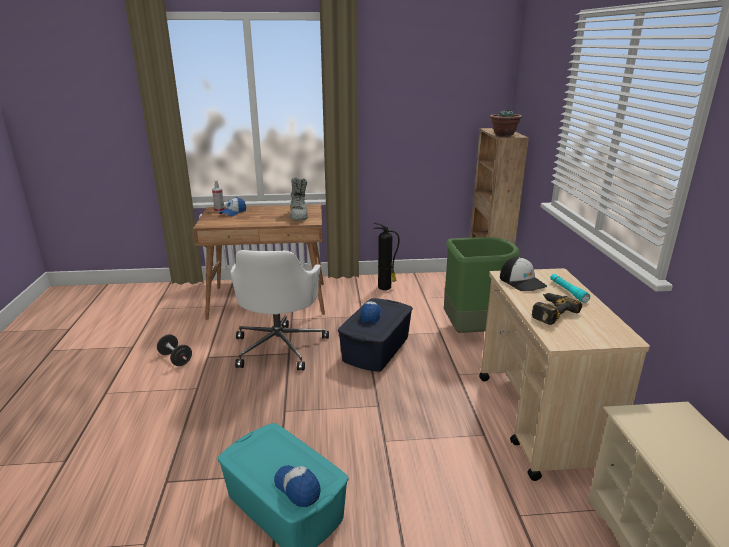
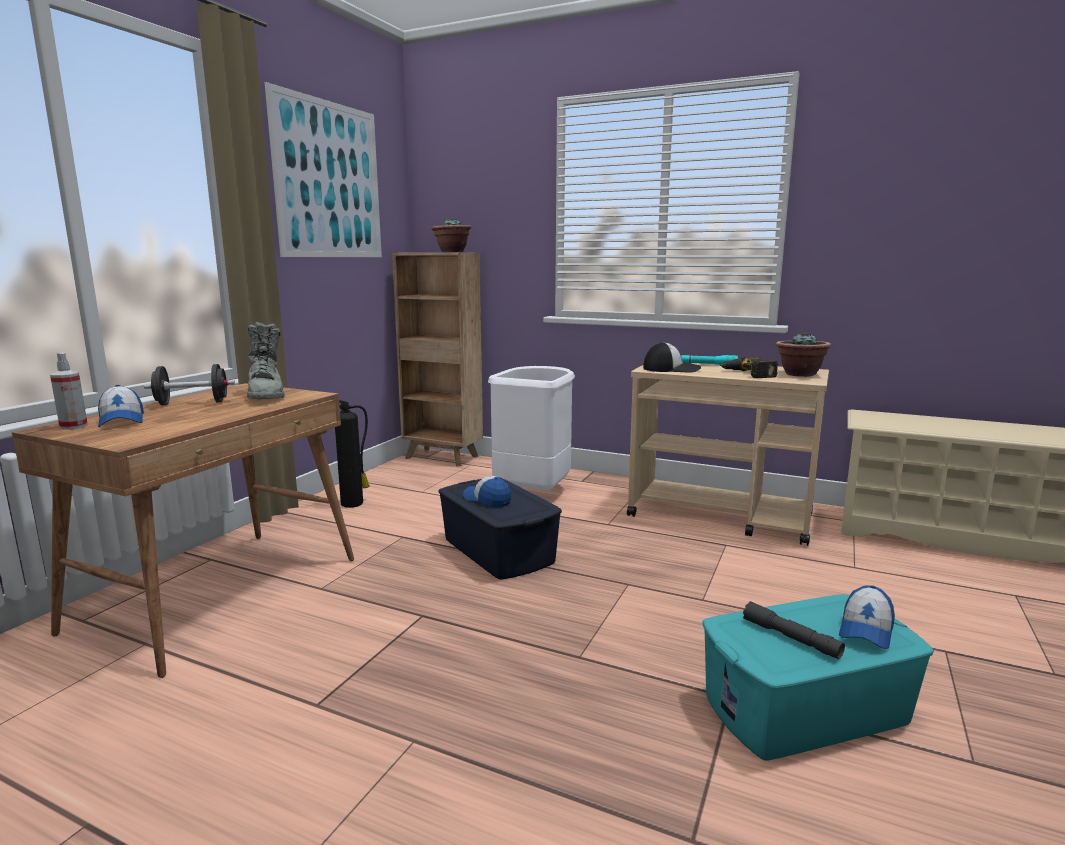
camera: 60 degrees left, 10 degrees down
(175, 359) = (261, 752): black dumbbell -> black dumbbell (192, 403)
(270, 458) = (791, 638): none -> grey flashlight
(280, 346) = (390, 618): white office chair -> none
(297, 488) = (866, 630): cap -> cap turned 45 degrees counterclockwise
(299, 216) = (266, 396): grey boot -> grey boot turned 45 degrees clockwise
(424, 80) = (329, 180): none -> picture
(473, 332) = (533, 493): green trash can -> white trash can
(589, 334) = (799, 374): none -> potted plant

